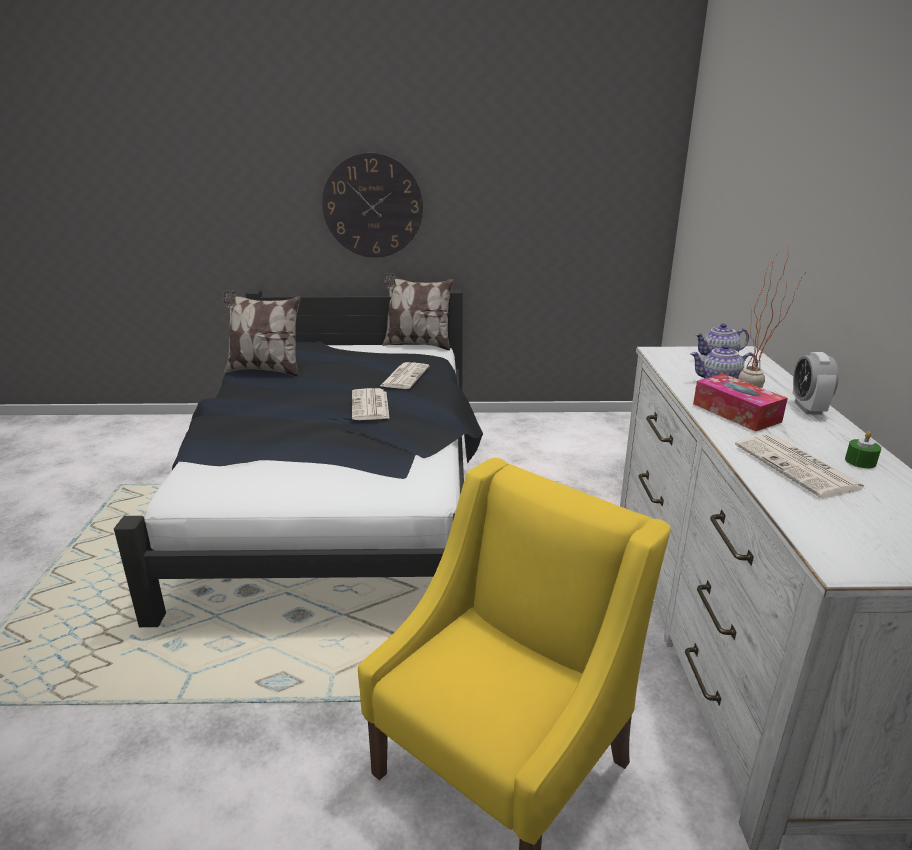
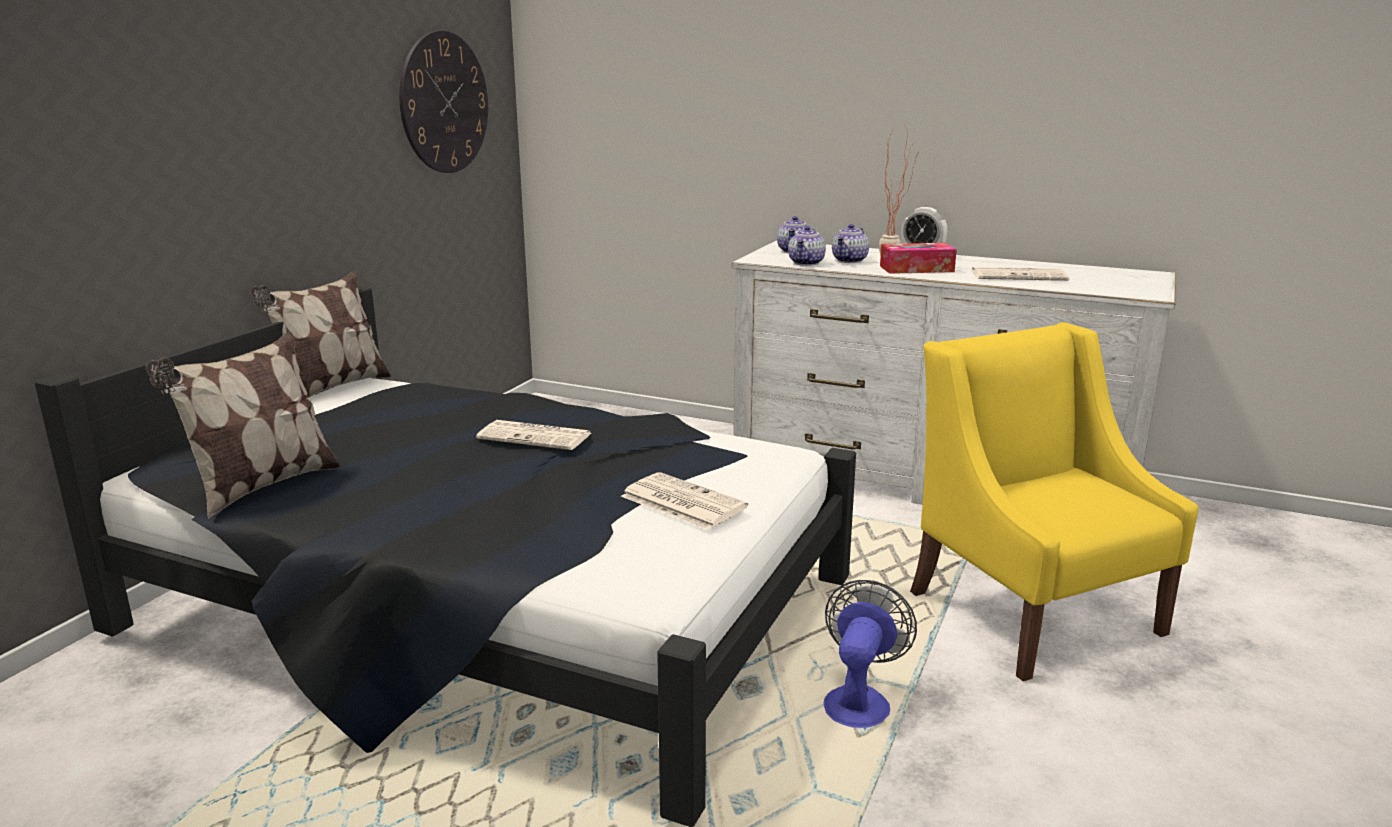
camera: 65 degrees left, 5 degrees down
(305, 673) = (859, 700): none -> fan
(373, 206) = (217, 176): wall clock -> wall clock (444, 103)
(404, 376) = (459, 407): newspaper -> newspaper (681, 502)
(677, 369) = (807, 263): none -> teapot
(860, 461) = (1018, 265): green candle -> none

